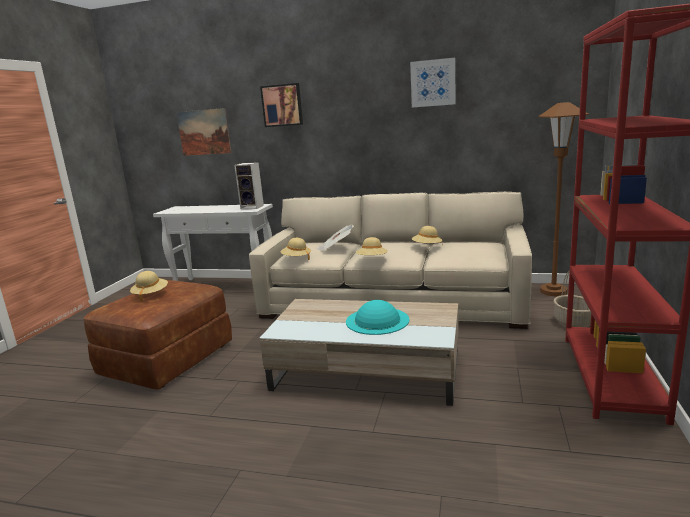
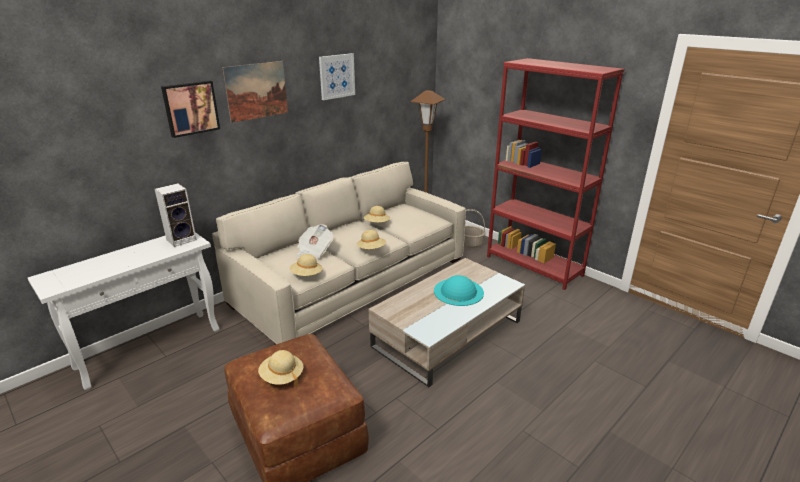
camera: 60 degrees left, 10 degrees up
(204, 132) = (70, 157): picture -> picture (256, 91)

